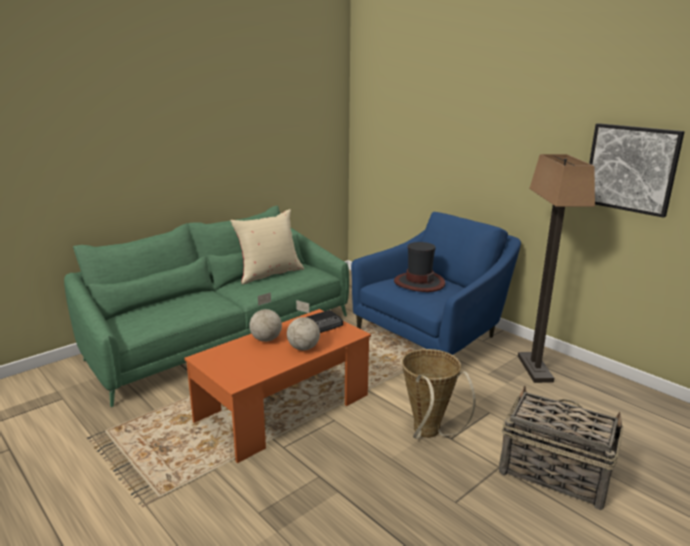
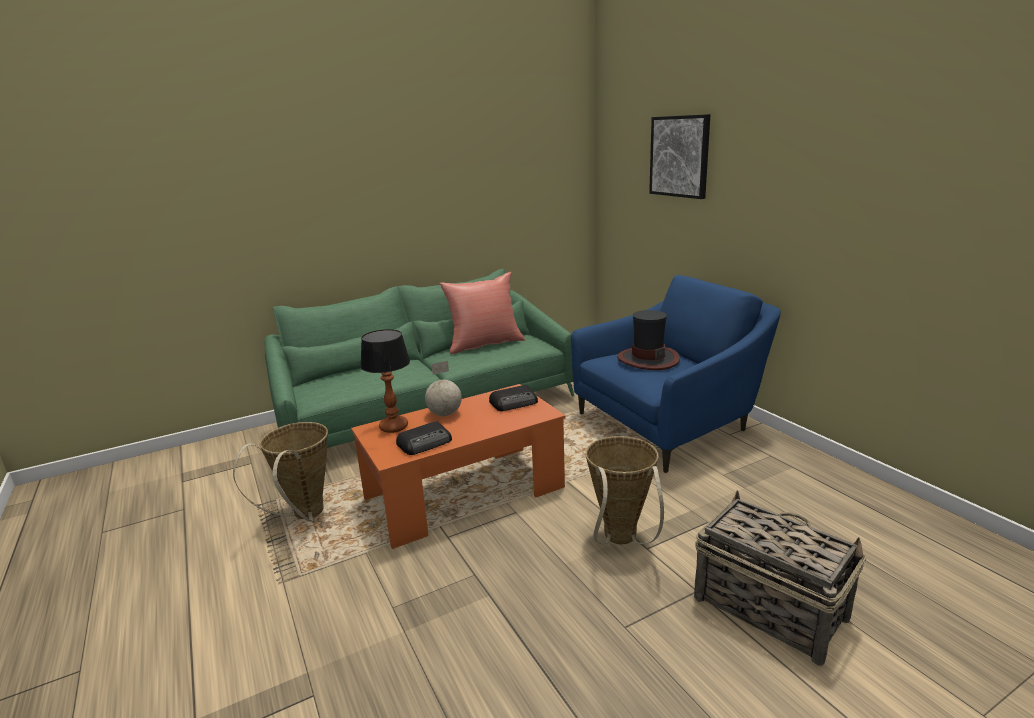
camera: 15 degrees right, 0 degrees up
(140, 443) = (304, 516): none -> basket
(224, 354) = (393, 427): none -> table lamp
(262, 366) = (425, 443): none -> radio
(269, 273) = (484, 344): beige pillow -> red pillow
(303, 348) = (480, 426): globe -> none
(534, 368) = (787, 472): floor lamp -> none
(631, 168) = (922, 212): picture -> picture (679, 156)

